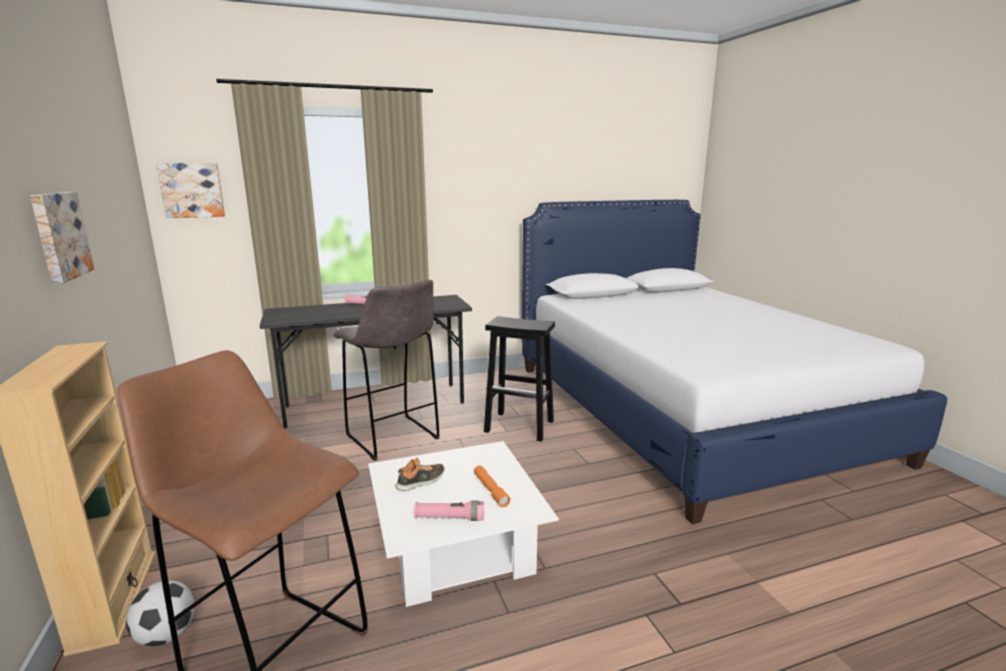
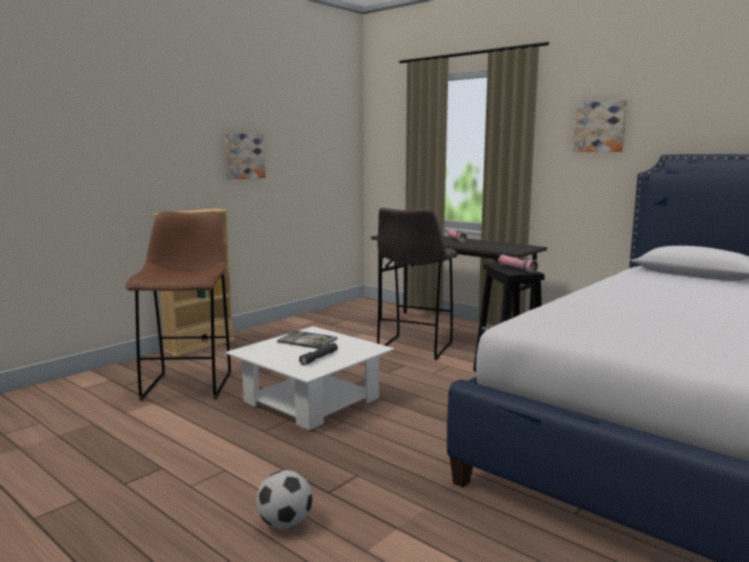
camera: 60 degrees right, 5 degrees down
(167, 635) = (185, 362): football -> football (285, 524)
(192, 190) = (385, 140): picture -> picture (600, 127)
(421, 481) = (307, 341): shoe -> book
(449, 518) = (274, 355): pink flashlight -> pink flashlight (517, 269)
(490, 490) = (319, 358): orange flashlight -> grey flashlight

